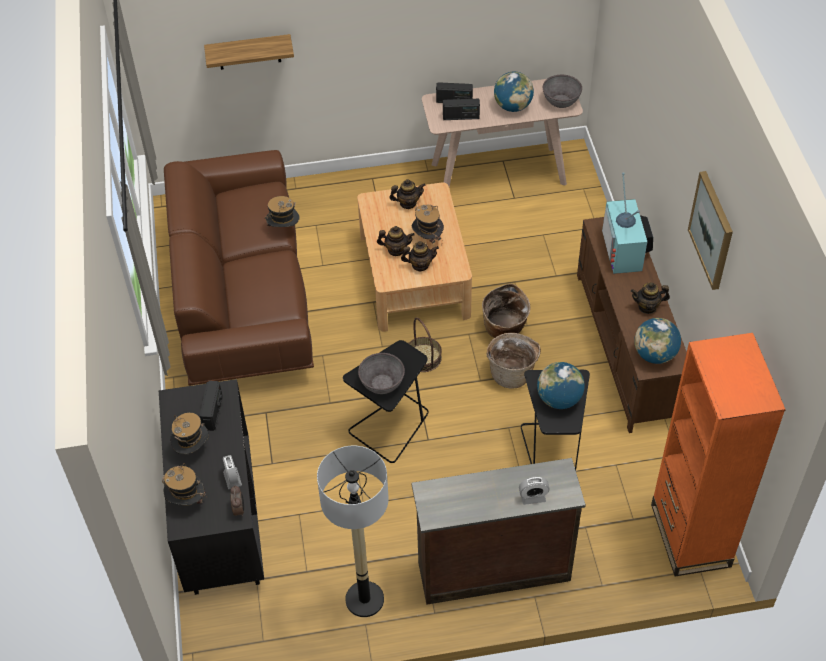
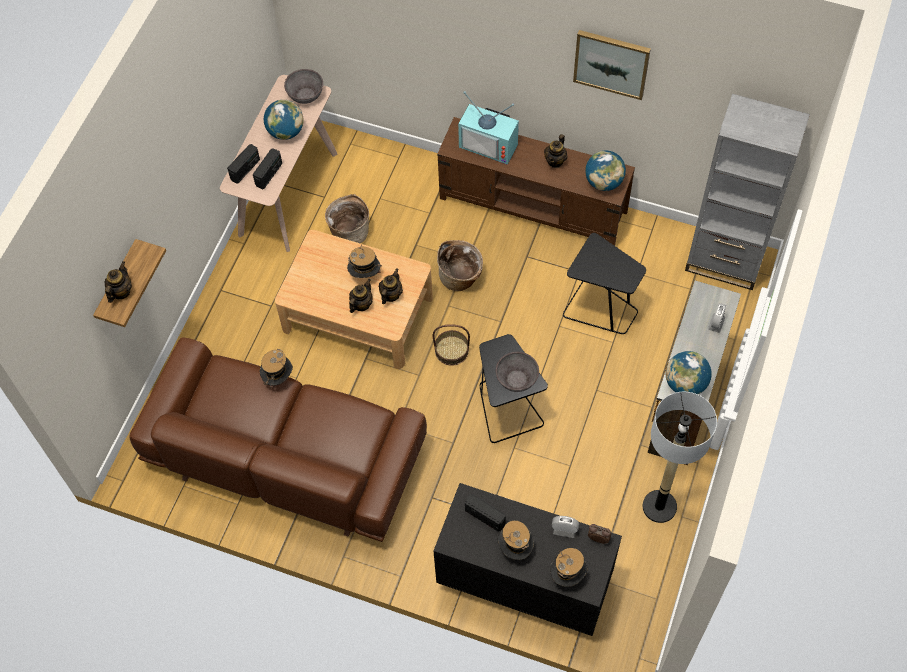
camera: 60 degrees left, 10 degrees up
(408, 203) = (313, 269): teapot -> teapot (120, 291)
(512, 373) = (508, 295): basket -> basket (349, 231)
(559, 399) = (608, 266): globe -> globe (685, 384)
(690, 535) = (724, 261): orange bookcase -> grey bookcase

